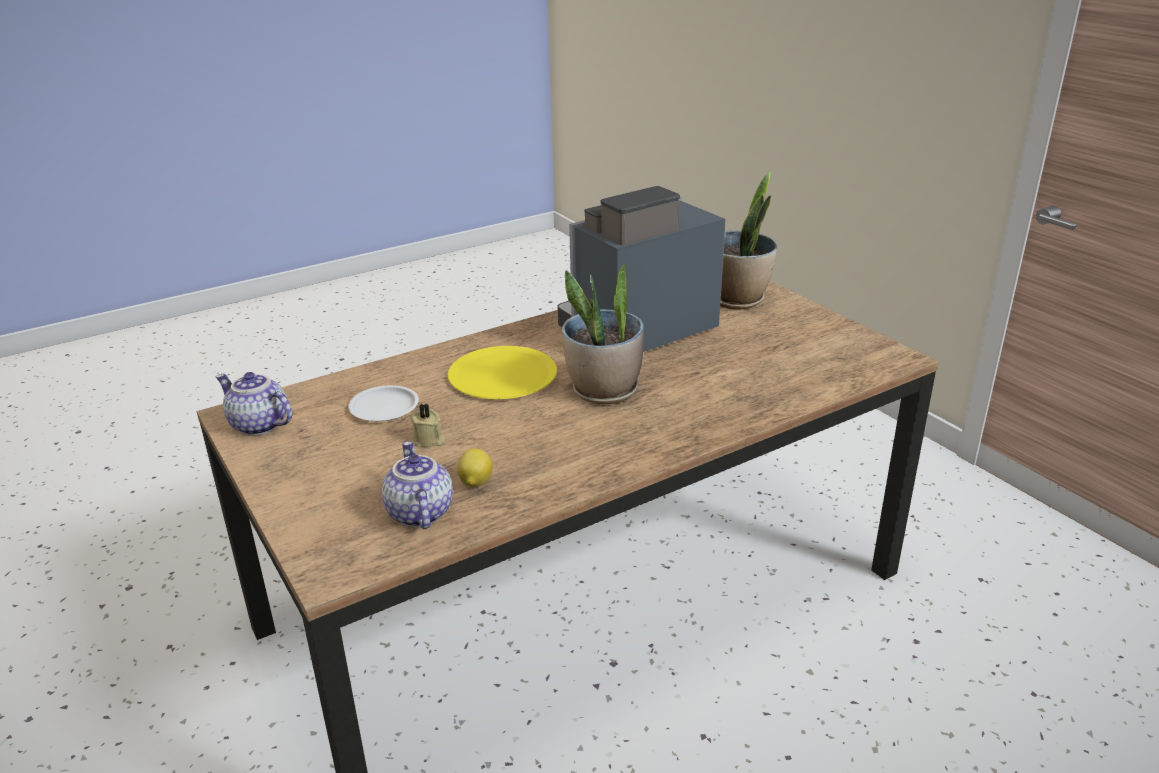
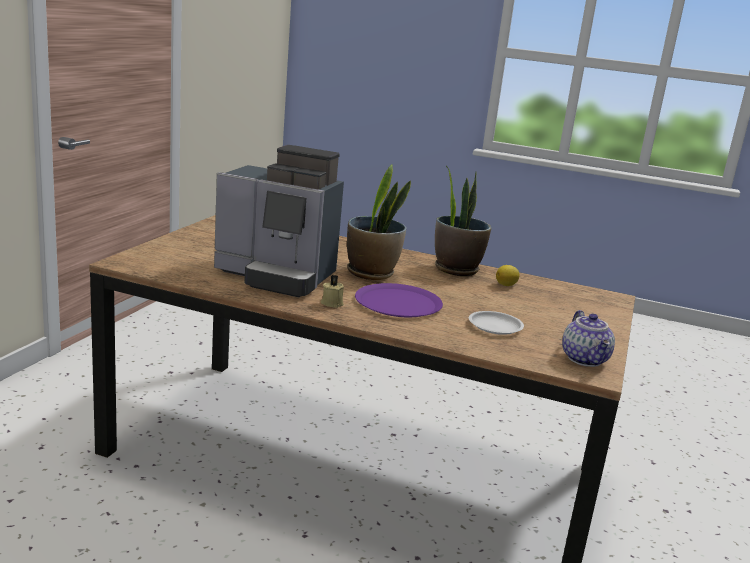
camera: 130 degrees left, 10 degrees down
(418, 513) = (549, 291): teapot -> none
(429, 440) = (498, 304): beige candle -> beige candle (332, 303)
(503, 375) = (398, 302): yellow plate -> purple plate
(737, 299) = (179, 255): potted plant -> potted plant (456, 269)

